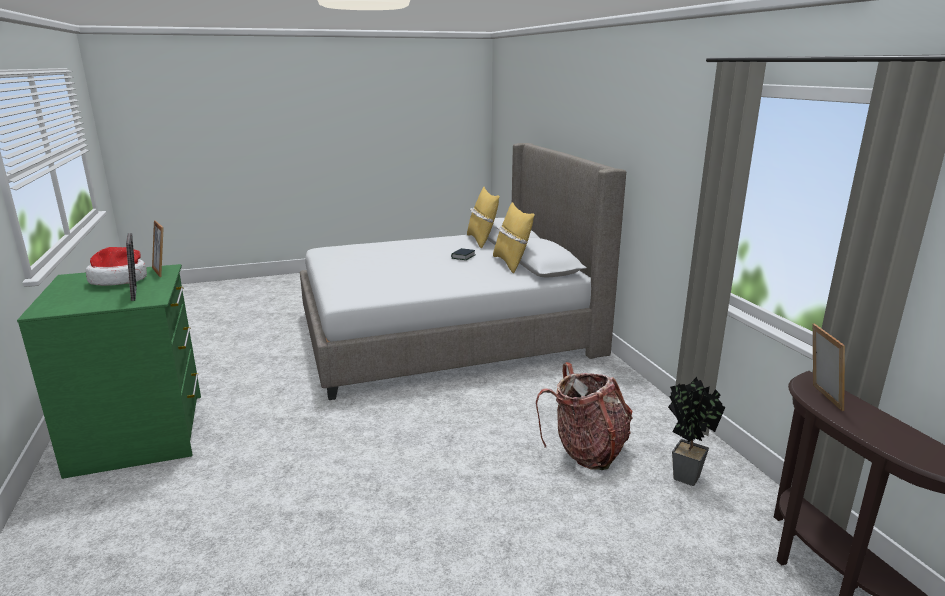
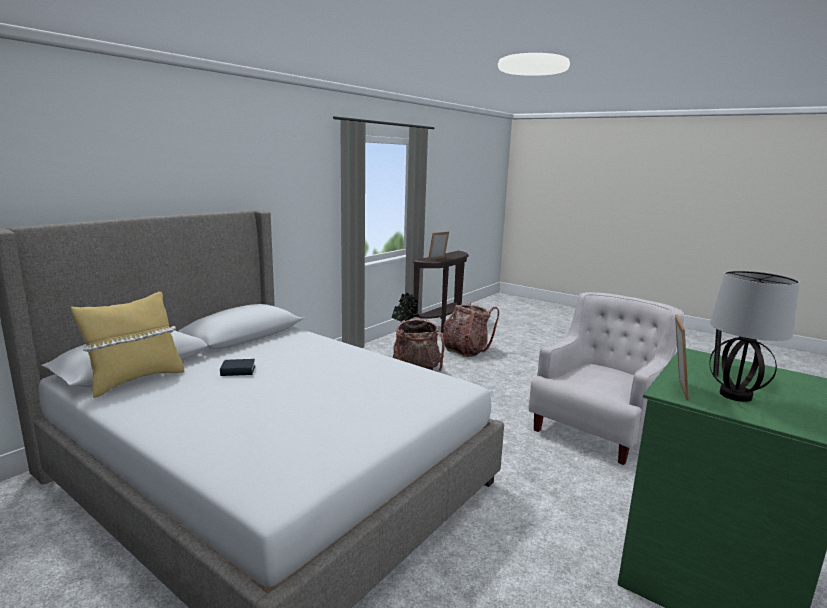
camera: 125 degrees left, 5 degrees down
(120, 280) = (736, 395): hat -> table lamp
(300, 514) = (598, 427): none -> white armchair
(511, 263) = (246, 346): yellow pillow -> none
(650, 541) = (466, 350): none -> backpack

